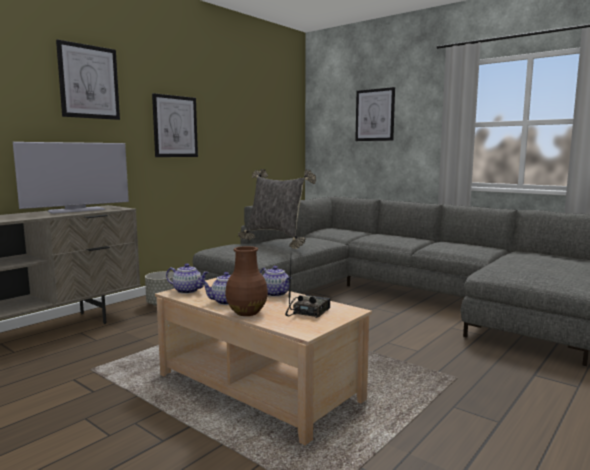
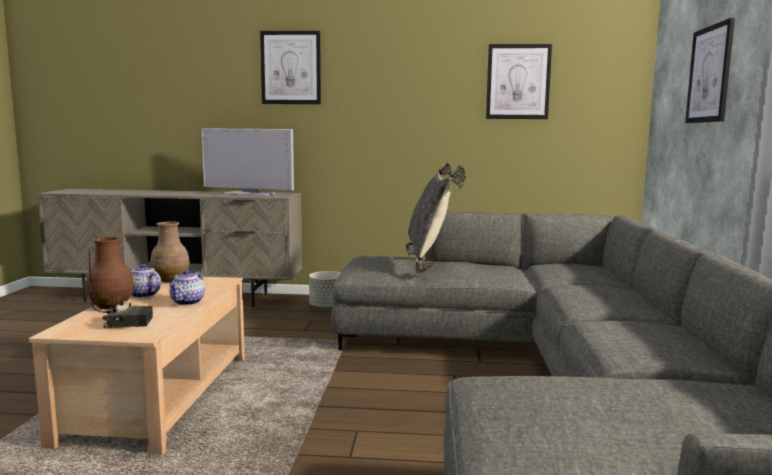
camera: 55 degrees right, 0 degrees up
(175, 126) = (393, 109): picture -> picture (518, 82)
(188, 291) = (171, 280): teapot -> brown vase

